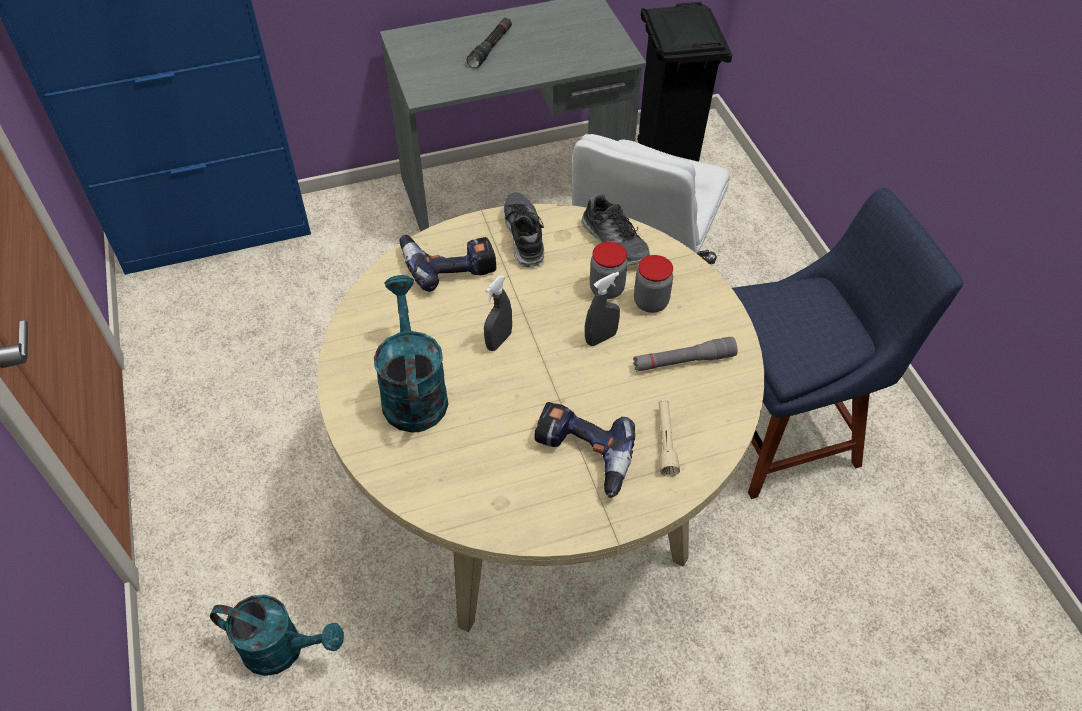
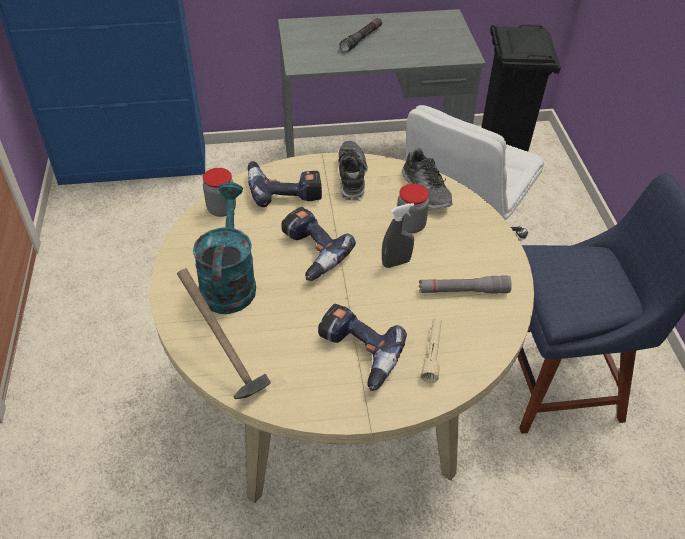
camera: 10 degrees right, 5 degrees down
(283, 649) = (101, 490): turquoise watering can -> none
(435, 493) = (225, 364): none -> hammer
(499, 341) = (310, 253): grey spray bottle -> power drill
(651, 302) = (445, 241): jar -> jar (221, 209)

